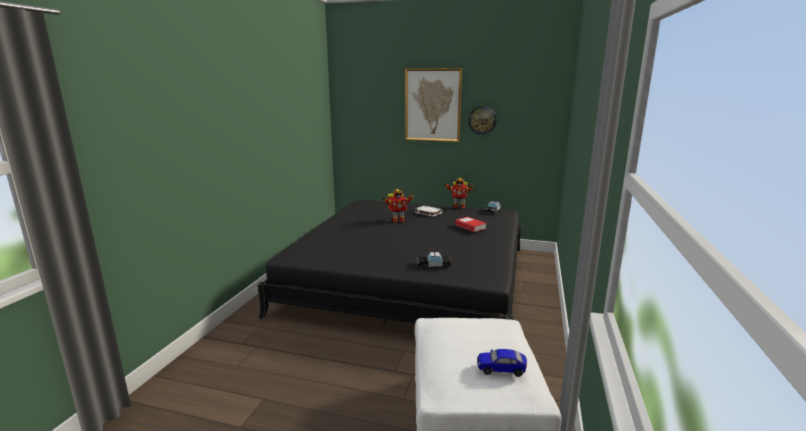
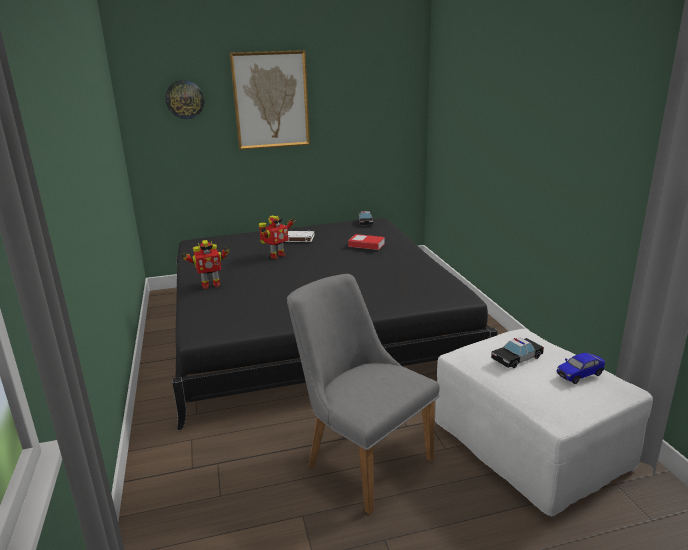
camera: 30 degrees left, 5 degrees up
(339, 379) = (360, 457): none -> grey chair
(433, 265) = (386, 296): toy car -> toy car (516, 358)
(458, 207) = (323, 225): toy robot -> toy robot (210, 285)
(482, 120) = (334, 114): wall clock -> wall clock (185, 99)

